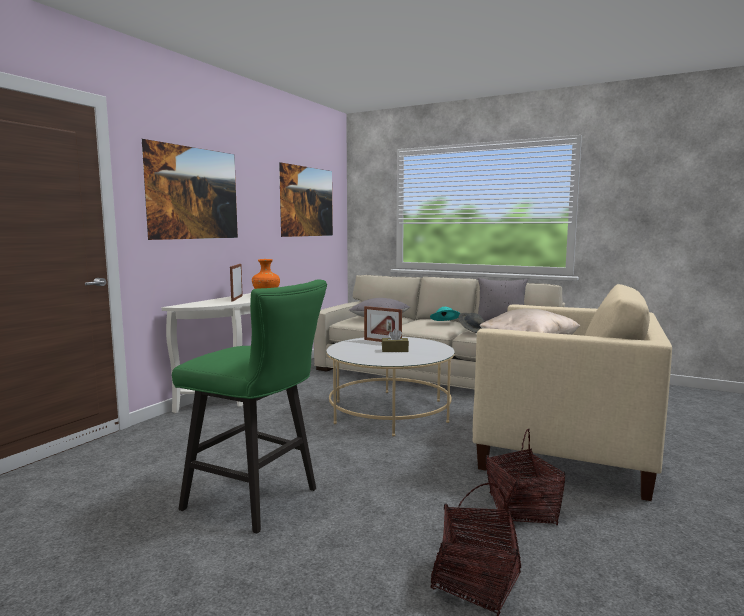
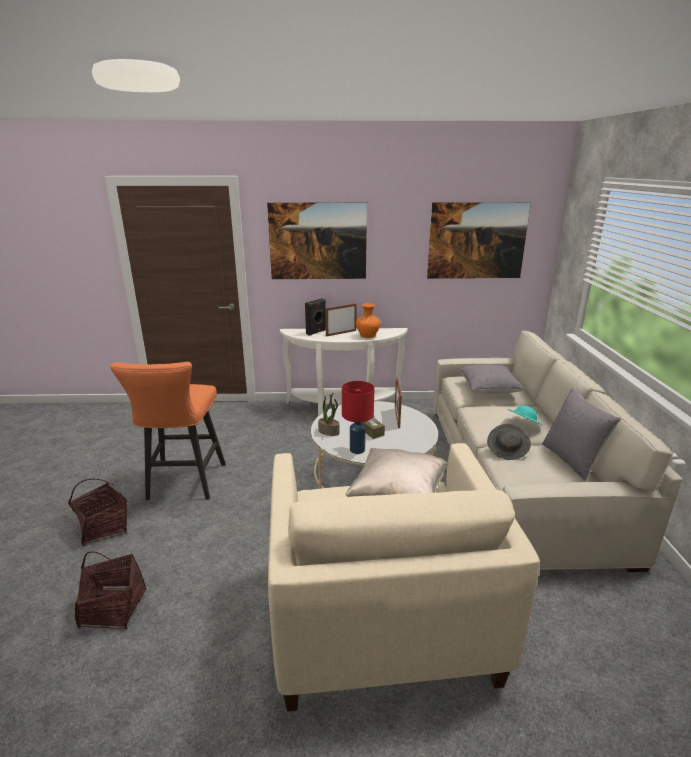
camera: 60 degrees right, 15 degrees up
(212, 301) = (316, 332): none -> black speaker
(259, 500) = (184, 484): green stool -> orange stool
(373, 359) = (329, 431): none -> potted plant
(419, 357) = (357, 449): none -> red table lamp
(522, 510) = (224, 611): basket -> basket (103, 528)

